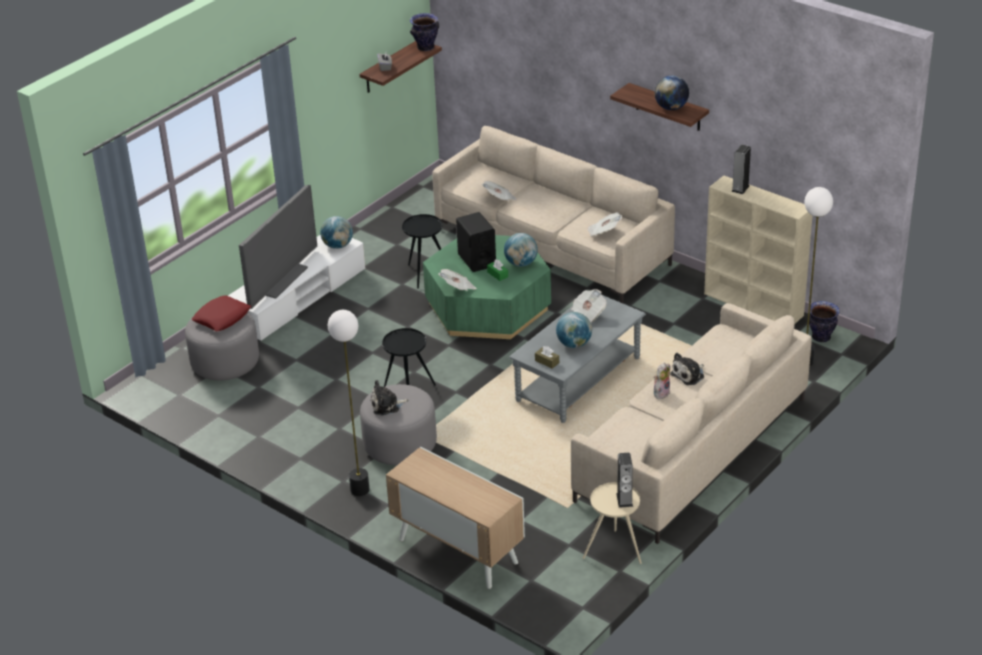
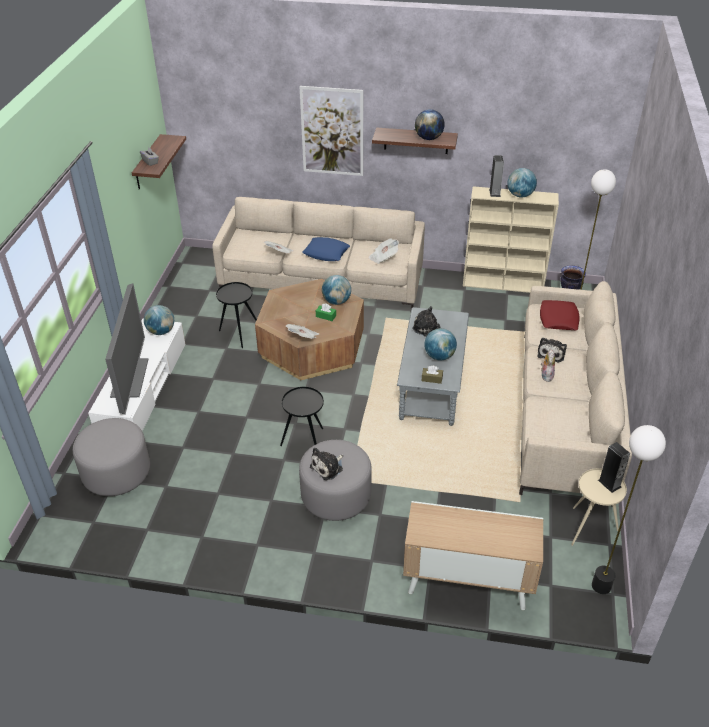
camera: 30 degrees left, 5 degrees up
(222, 318) = (107, 434): red pillow -> red pillow (558, 319)
(360, 489) = (335, 555): floor lamp -> floor lamp (601, 585)
(425, 47) = (172, 139): vase -> none
(476, 260) = (298, 309): black speaker -> none
(488, 307) = (312, 346): green coffee table -> brown coffee table
(548, 211) = (326, 253): none -> blue pillow
(586, 76) = (332, 131): none -> picture
(586, 316) = (427, 329): newspaper -> plush toy
(766, 198) = (520, 195): none -> globe

